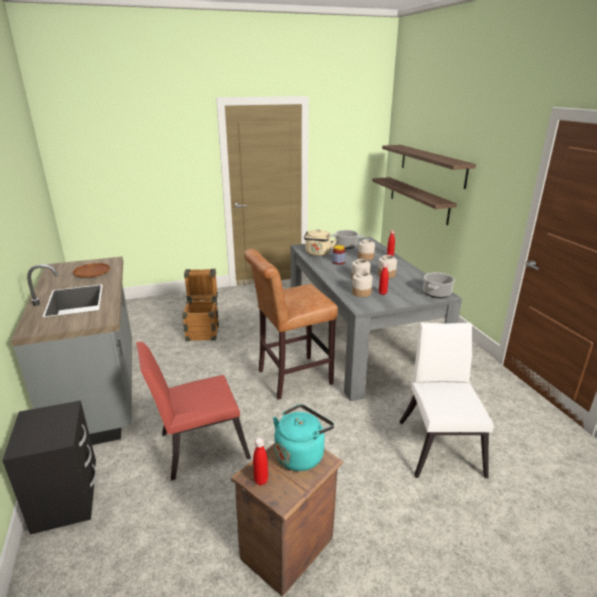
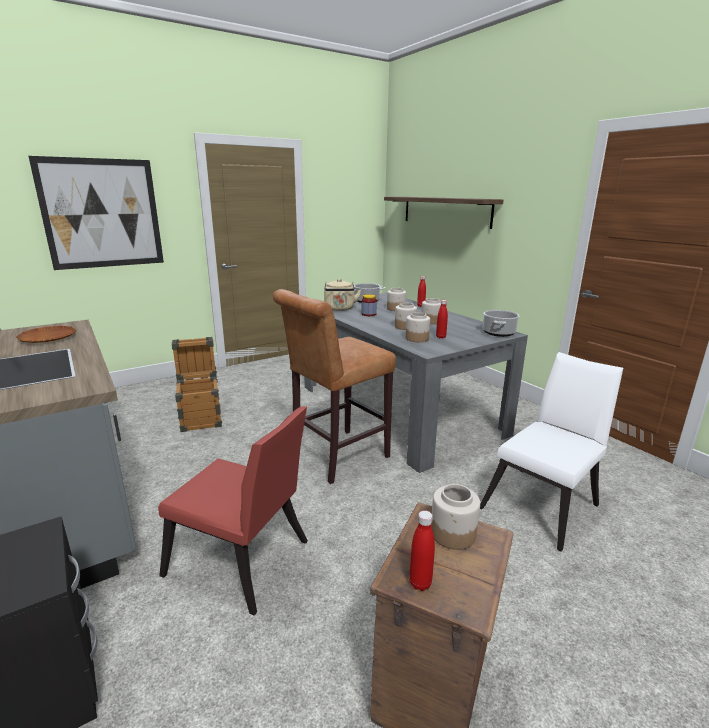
camera: 15 degrees left, 5 degrees down
(144, 165) = (102, 214): none -> picture
(198, 446) = (243, 563): red chair -> red chair turned 120 degrees counterclockwise
(301, 454) = (453, 533): turquoise kettle -> jar
(418, 199) = (429, 252): shelf -> none
(440, 443) = (544, 503): white chair -> white chair turned 60 degrees clockwise

